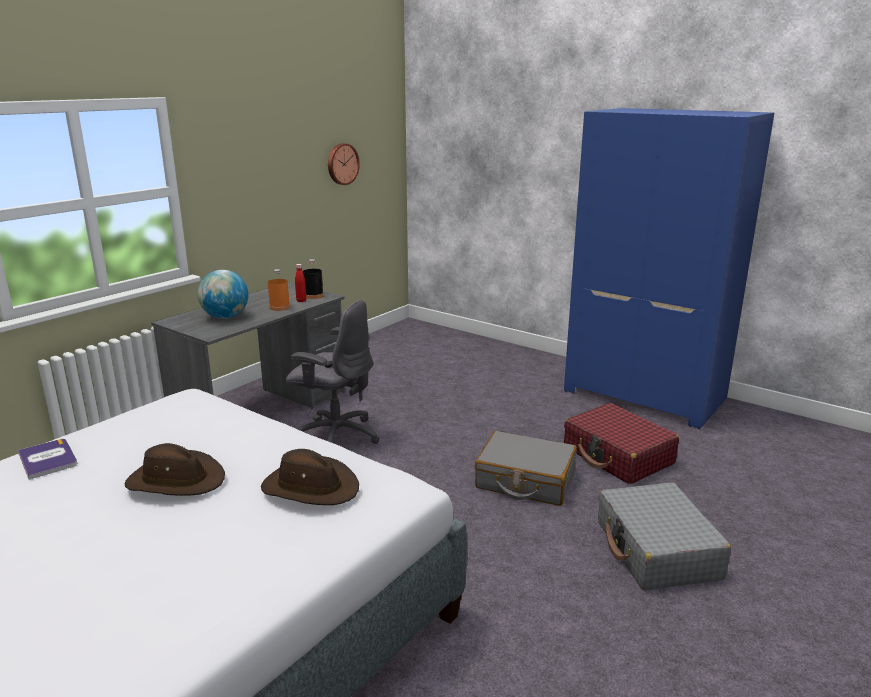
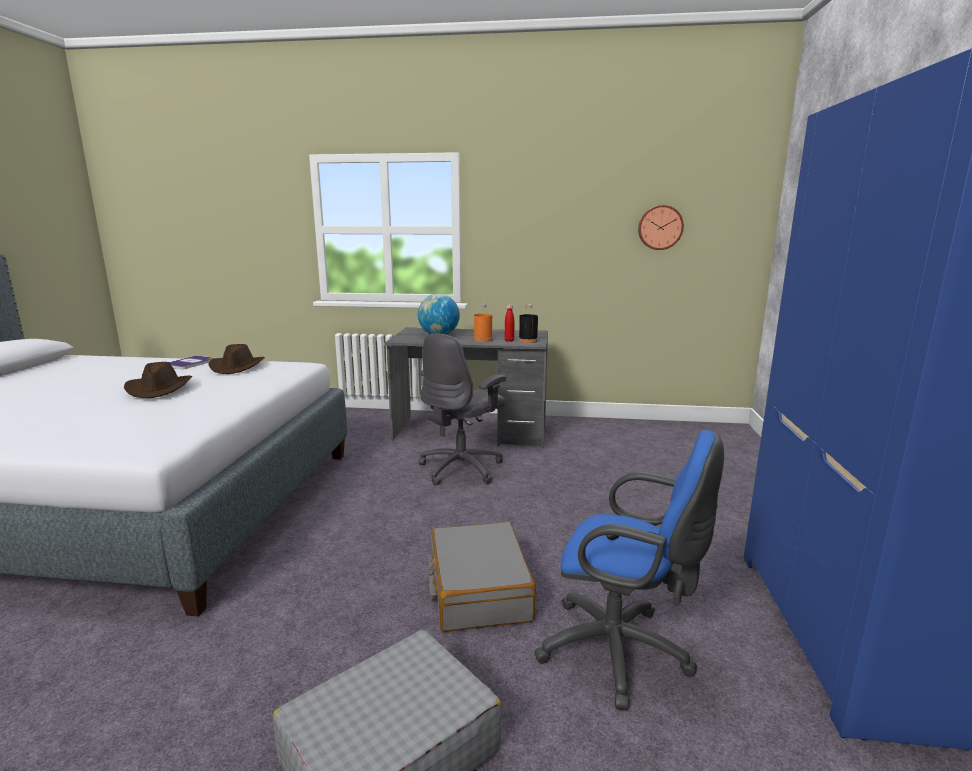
camera: 60 degrees right, 5 degrees down
(310, 487) = (147, 419): brown hat -> brown hat (237, 367)
(336, 436) = (462, 468): grey office chair -> grey office chair turned 45 degrees clockwise
(618, 456) = (621, 653): red suitcase -> blue office chair

